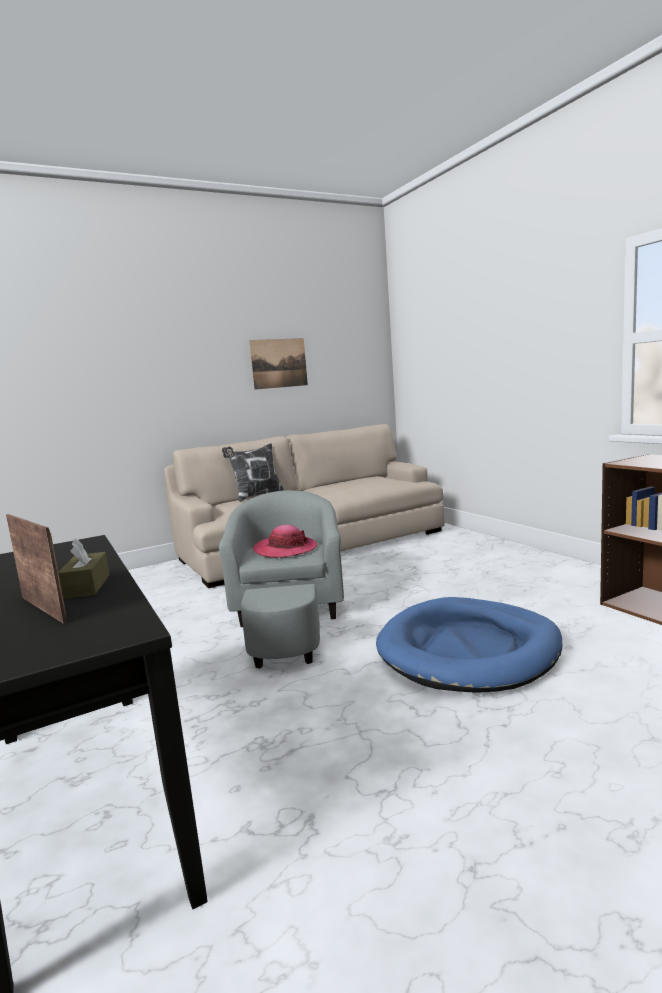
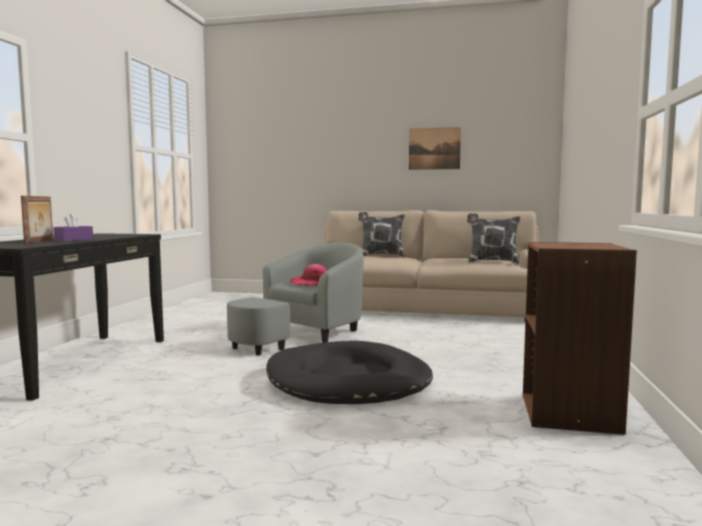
camera: 40 degrees right, 5 degrees down
(86, 586) = (74, 240): brown tissue box -> purple tissue box
(383, 481) = (492, 262): none -> pillow
(469, 650) = (349, 380): blue dog bed -> black dog bed

